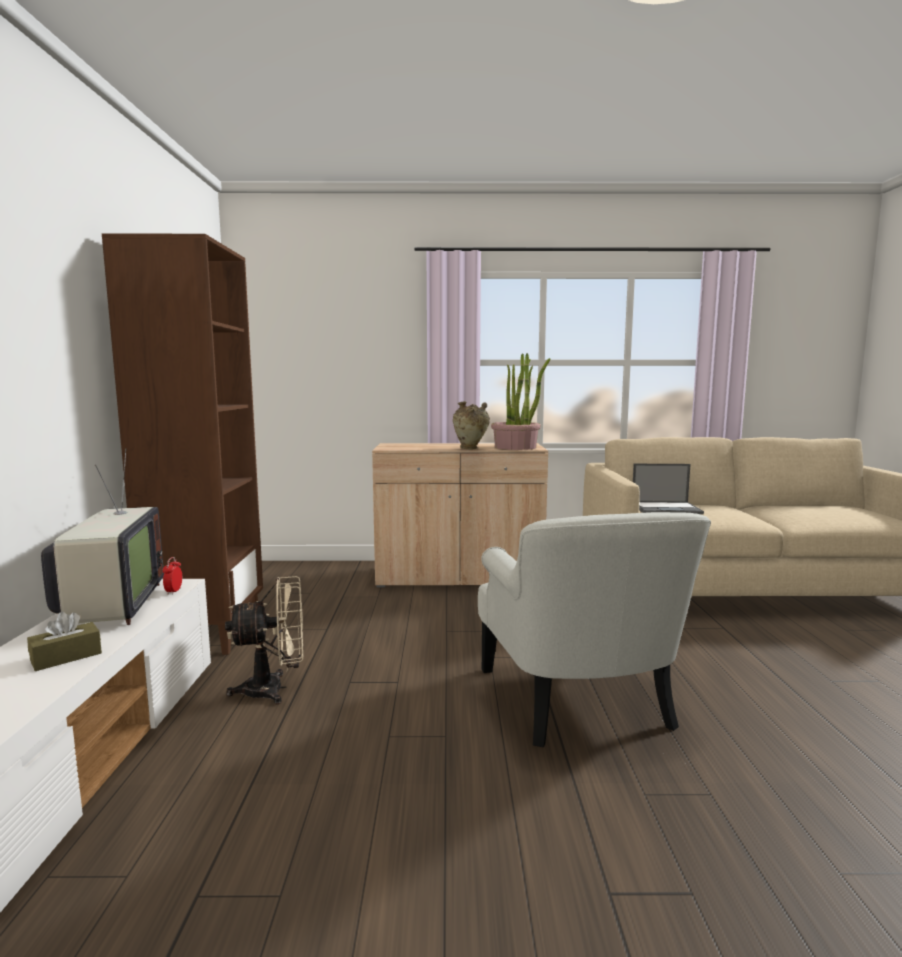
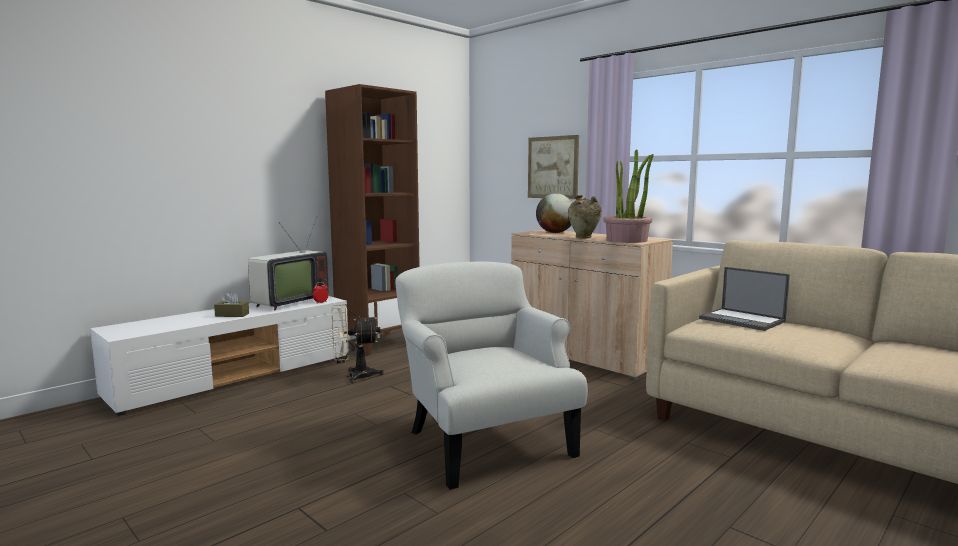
camera: 45 degrees right, 0 degrees up
(274, 689) = (354, 376): beige fan -> beige fan turned 135 degrees clockwise
(370, 370) = (553, 167): none -> picture
(412, 446) = (555, 232): none -> globe
(579, 699) = (485, 442): white armchair -> white armchair turned 120 degrees clockwise

